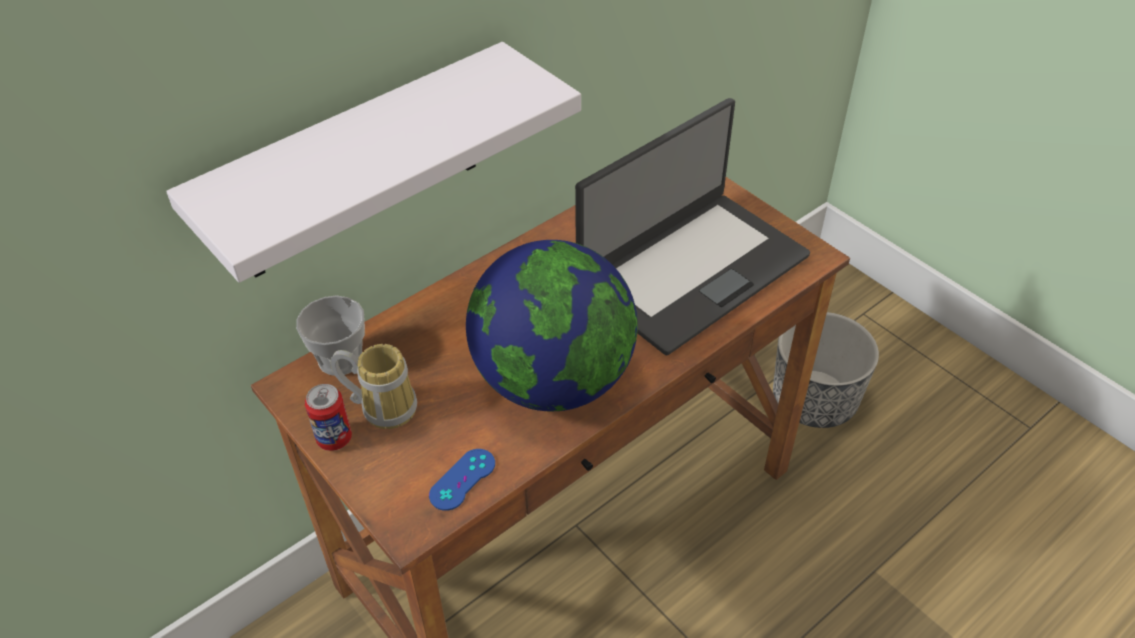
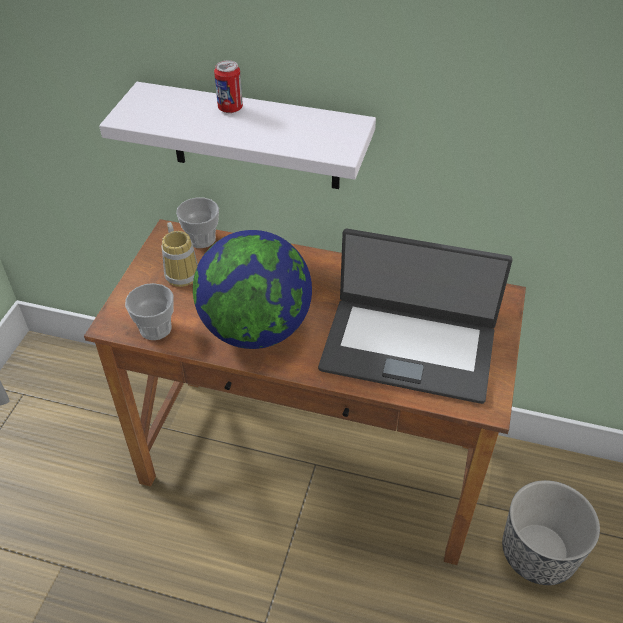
camera: 55 degrees right, 0 degrees up
(334, 438) = (147, 266): can -> can (230, 108)
(462, 479) = (155, 328): blue game controller -> cup

